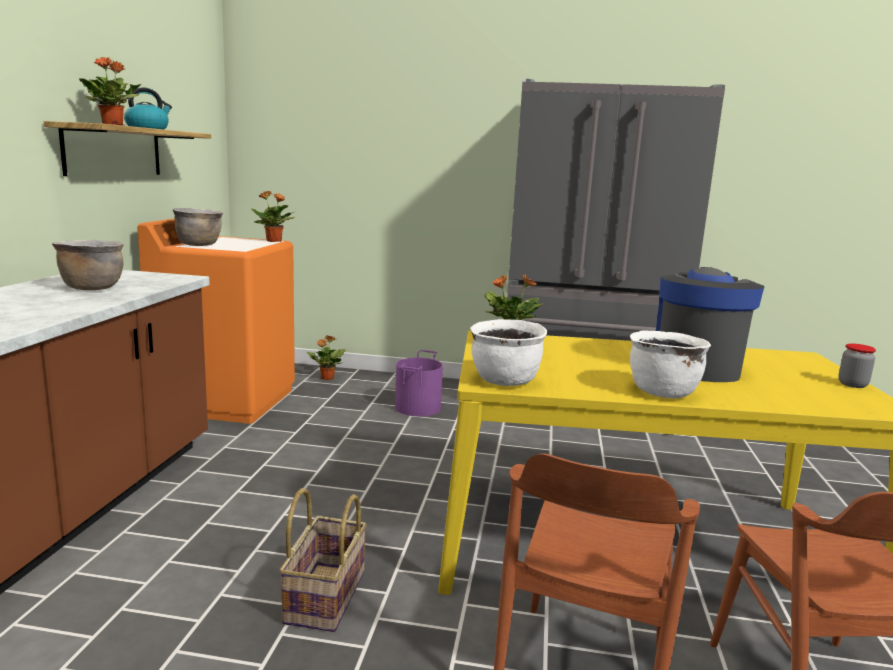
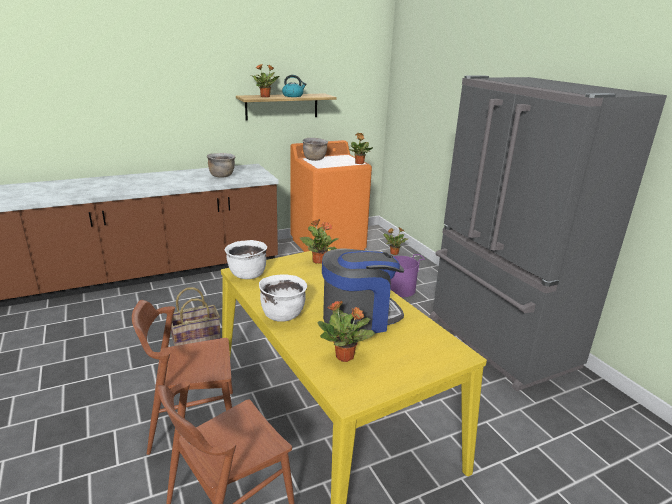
camera: 55 degrees right, 10 degrees up
(794, 392) = (345, 357): none -> potted plant
(852, 384) = (402, 380): jar -> none

